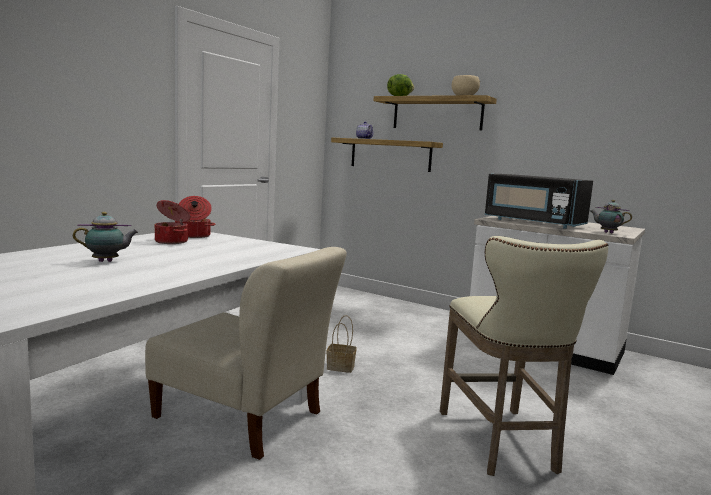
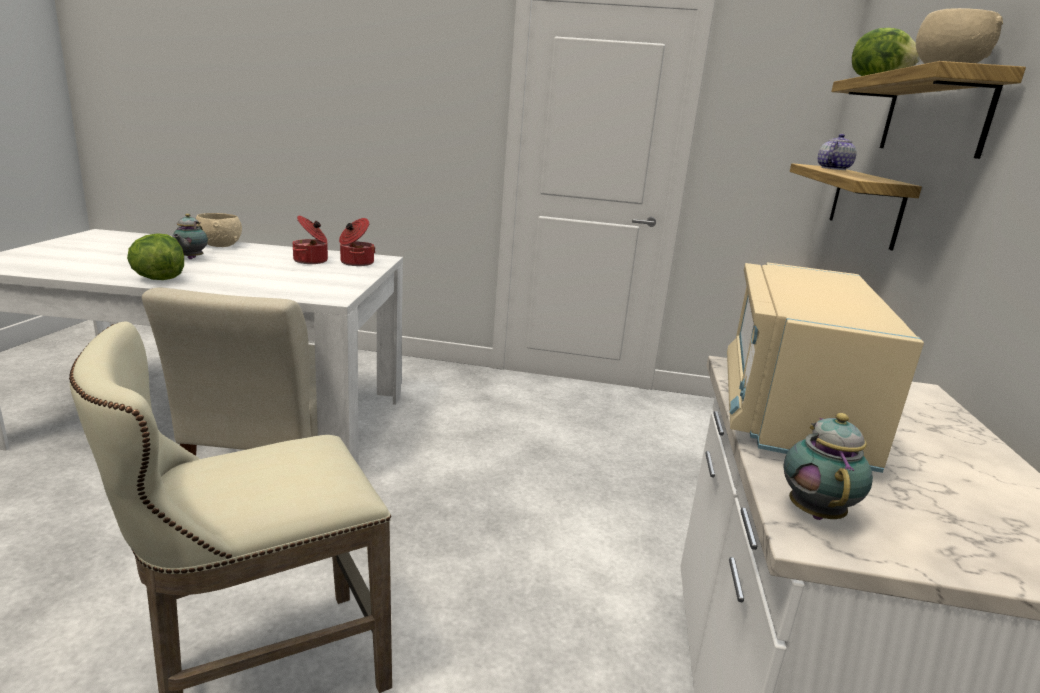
camera: 65 degrees right, 10 degrees up
(54, 252) = (220, 245): none -> beige bowl
(107, 261) = (190, 258): teapot -> teapot turned 45 degrees clockwise
(185, 272) = (159, 279): none -> lettuce
(341, 367) = (446, 487): basket -> none
(532, 223) = (790, 410): black microwave -> beige microwave

